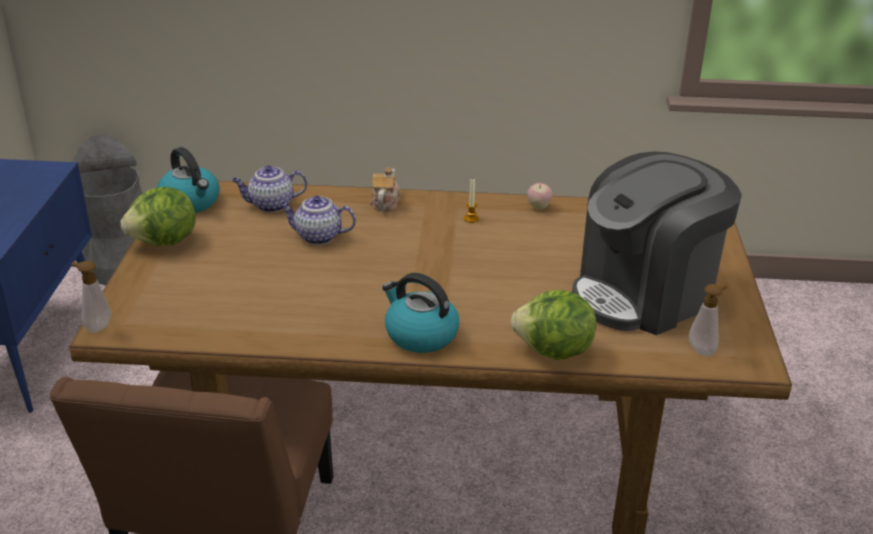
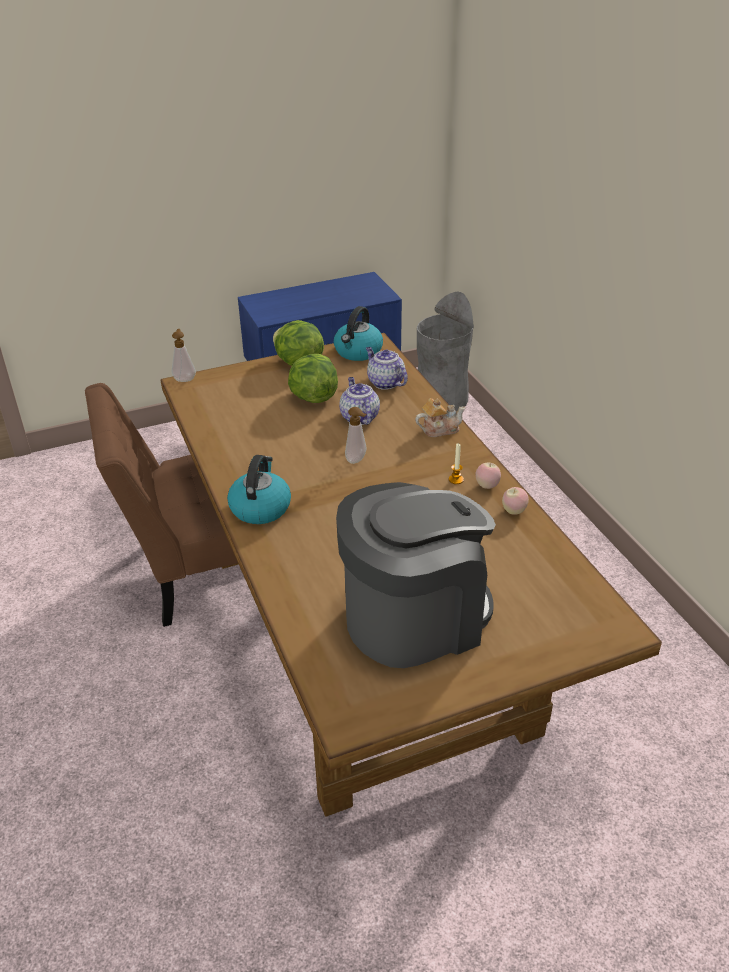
camera: 65 degrees right, 5 degrees up
(493, 208) = (487, 486): none -> apple
(553, 351) = (282, 583): lettuce -> lettuce (313, 397)
(645, 294) = (414, 617): coffee machine -> coffee machine turned 120 degrees clockwise
(703, 350) = (346, 679): soap dispenser -> soap dispenser (357, 460)

